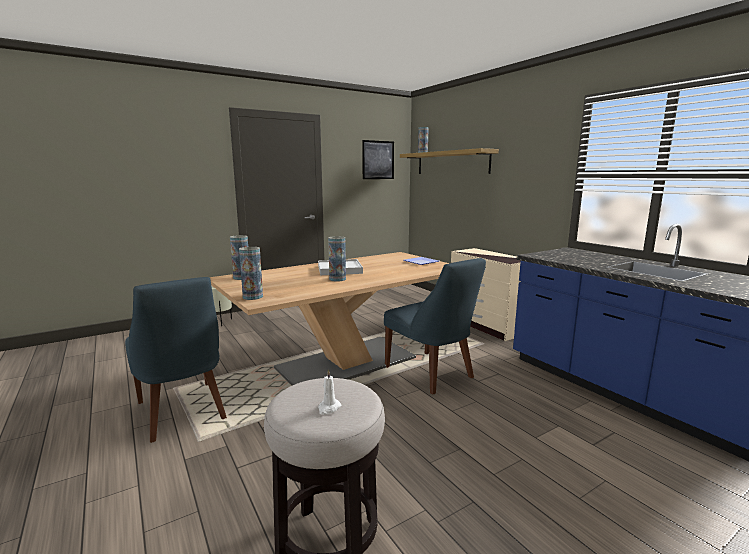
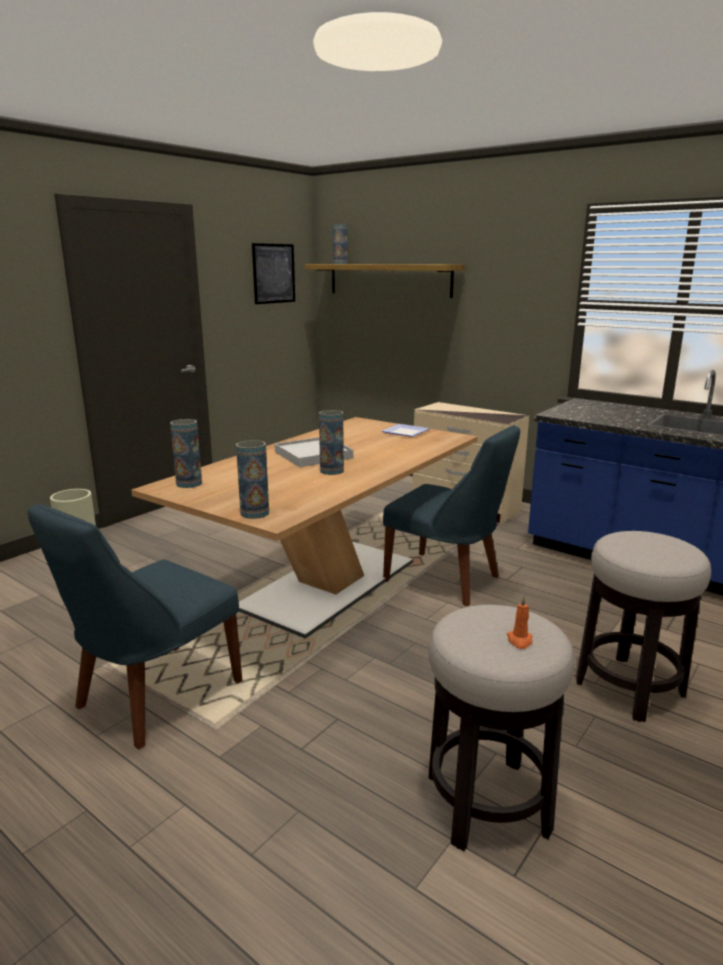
camera: 20 degrees left, 5 degrees up
(182, 412) = (153, 697): blue chair -> blue chair turned 90 degrees clockwise
(328, 408) = (520, 640): white candle -> orange candle
(522, 486) = (629, 688): none -> stool

